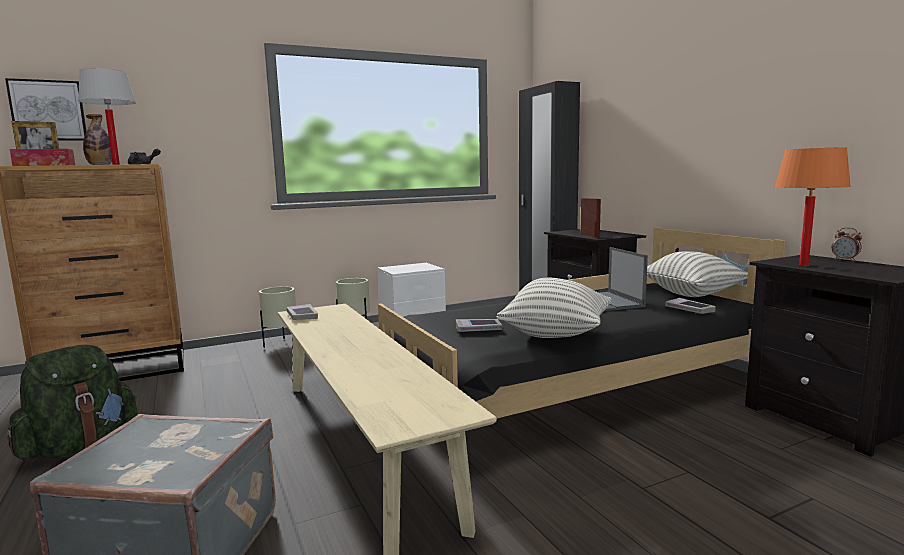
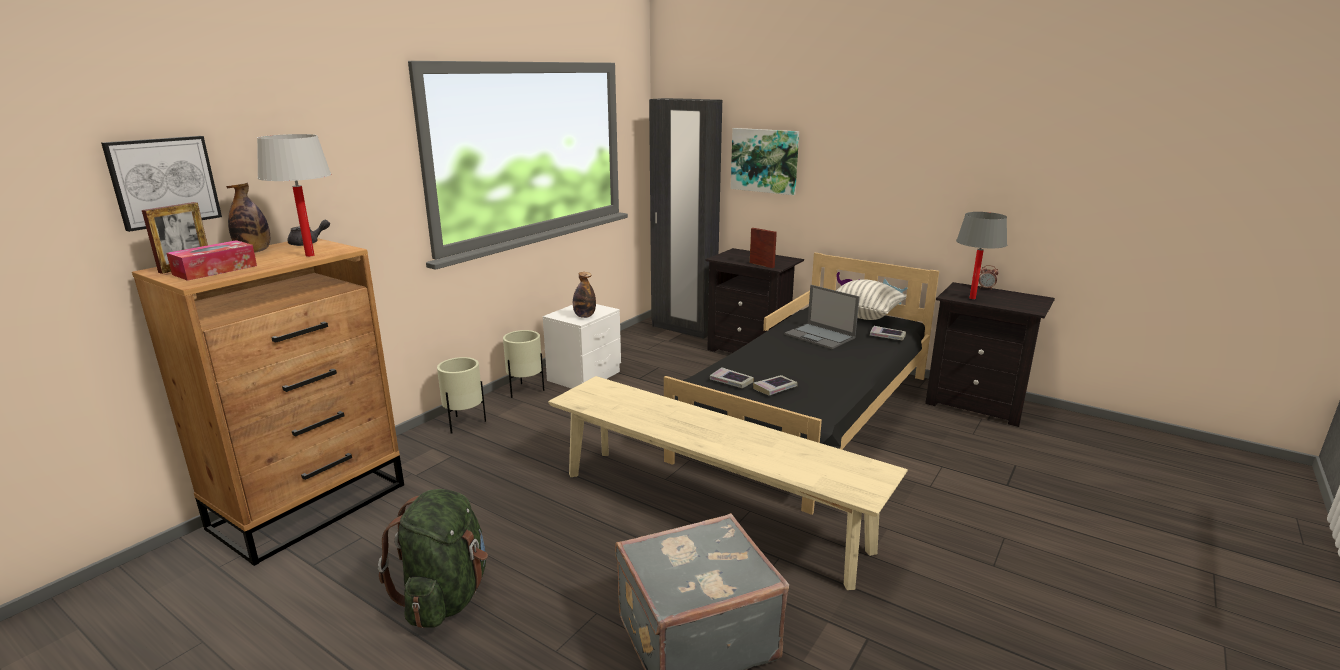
camera: 30 degrees left, 10 degrees up
(302, 316) = (586, 402): book -> book (731, 381)
(407, 269) = (584, 316): none -> bottle
(556, 334) = (837, 382): pillow -> none
(613, 135) = (765, 160): none -> picture
(804, 264) = (972, 298): orange table lamp -> grey table lamp

